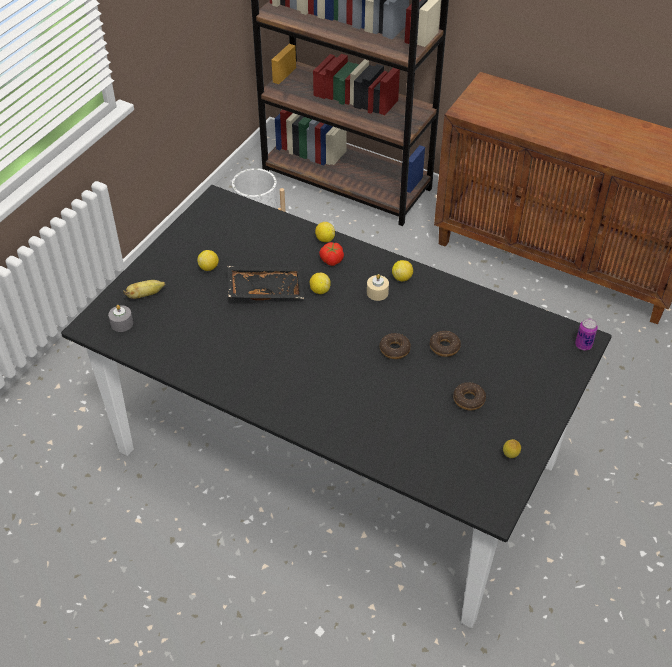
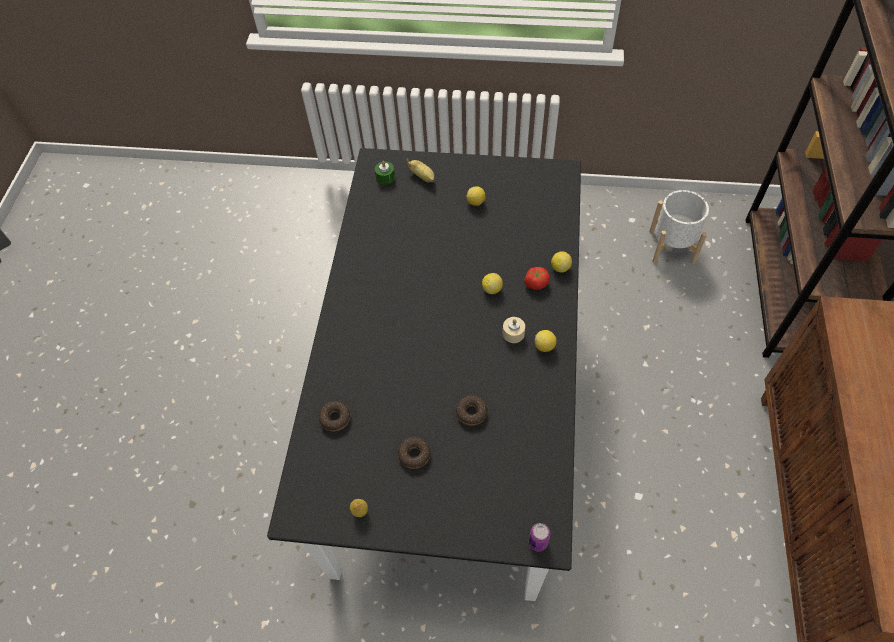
camera: 70 degrees right, 10 degrees up
(122, 323) = (385, 177): grey candle -> green candle
(265, 289) = (472, 250): black tray -> none
(394, 349) = (448, 372): donut -> donut (335, 418)

